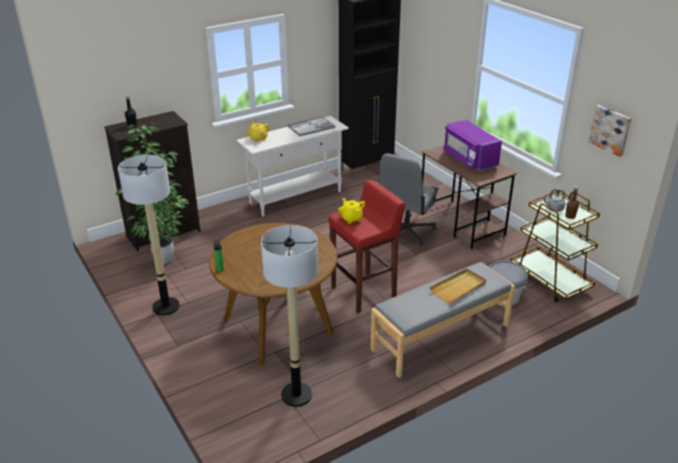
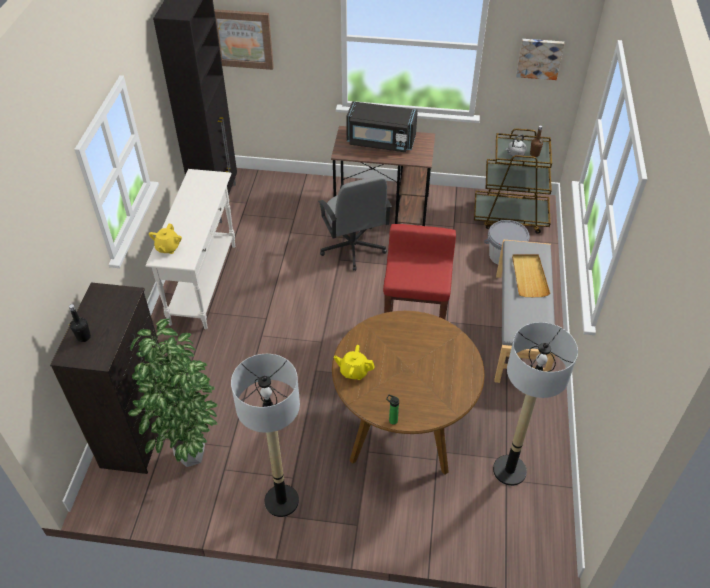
camera: 50 degrees left, 15 degrees up
(312, 127) = (196, 195): tray -> none
(351, 218) = (410, 276): yellow teapot -> yellow teapot (354, 371)
(423, 49) = (242, 38): none -> picture
(469, 159) = (380, 141): purple microwave -> black microwave

